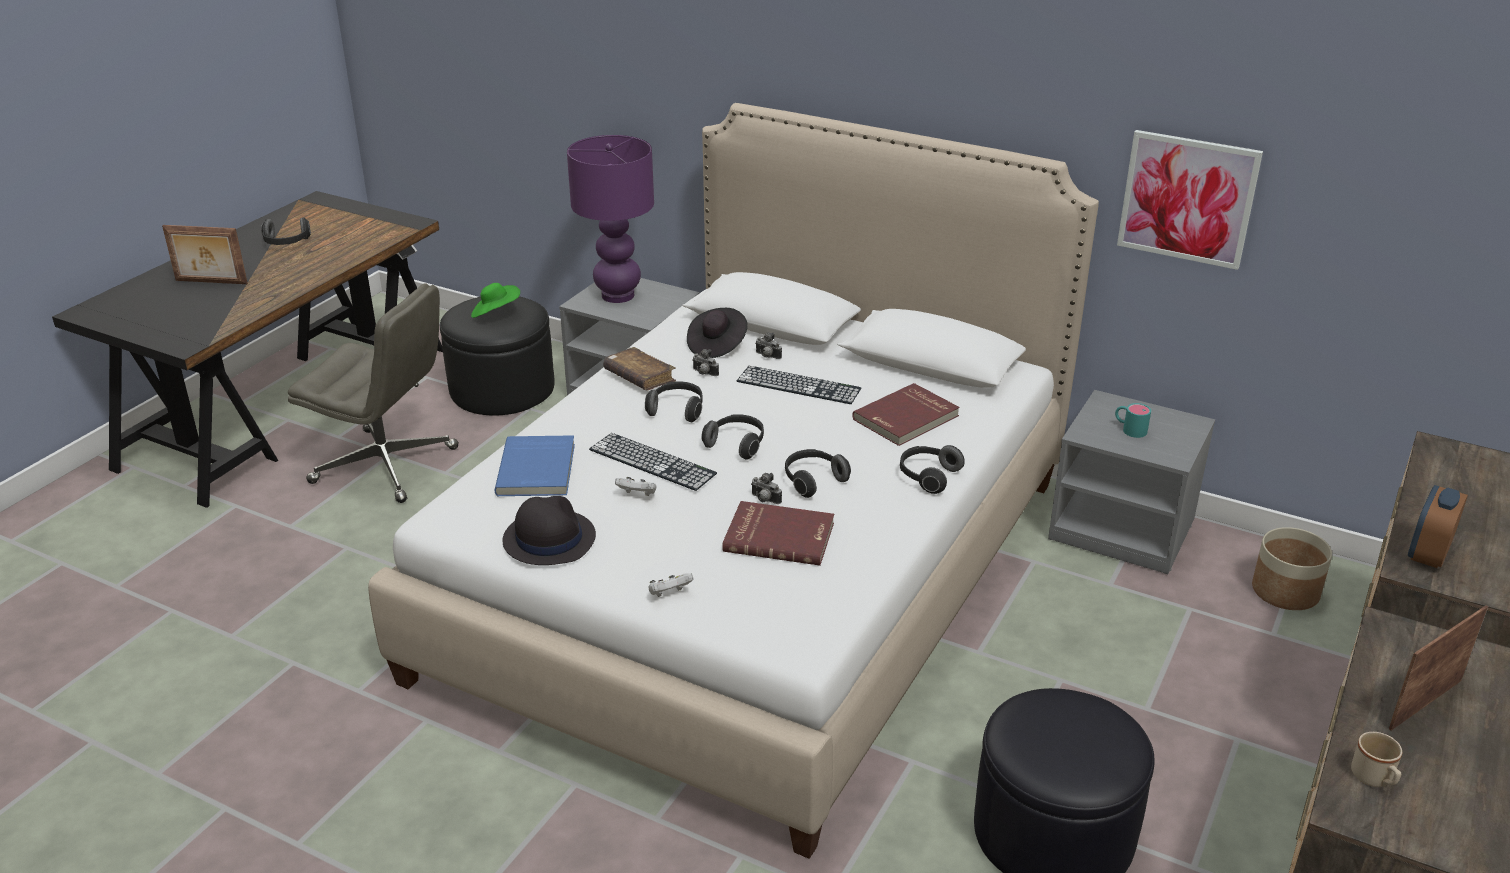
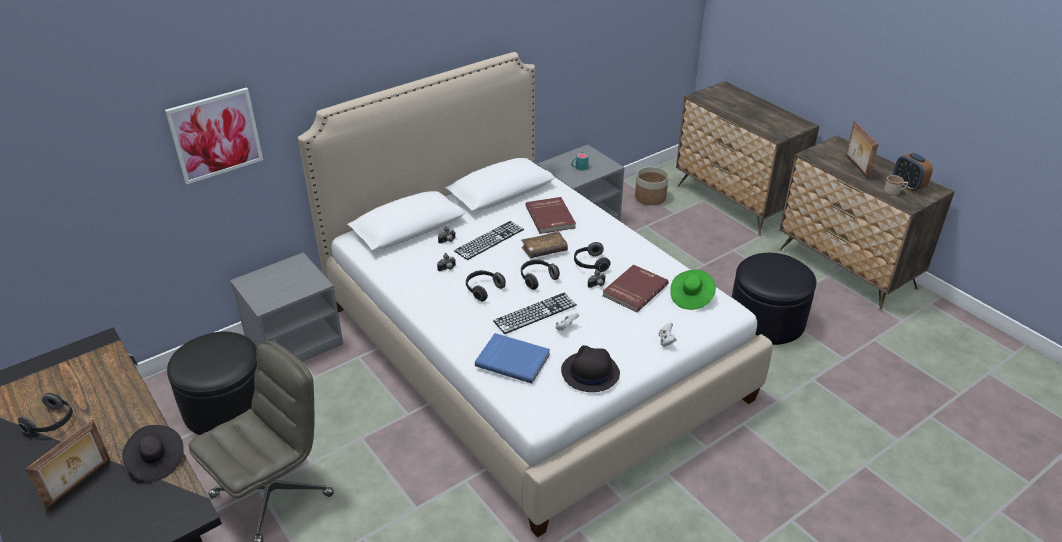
camera: 65 degrees left, 5 degrees up
(496, 313) = (214, 354): green hat -> green hat (691, 297)
(618, 296) = (271, 286): purple table lamp -> none
(639, 377) = (431, 294): brown book -> brown book (544, 250)
(717, 345) = (418, 255): black hat -> black hat (156, 461)
(927, 477) = (609, 229): headphones -> none
(1187, 199) = (560, 44): picture -> picture (215, 135)
(1428, 554) = (769, 129): alarm clock -> alarm clock (908, 186)

